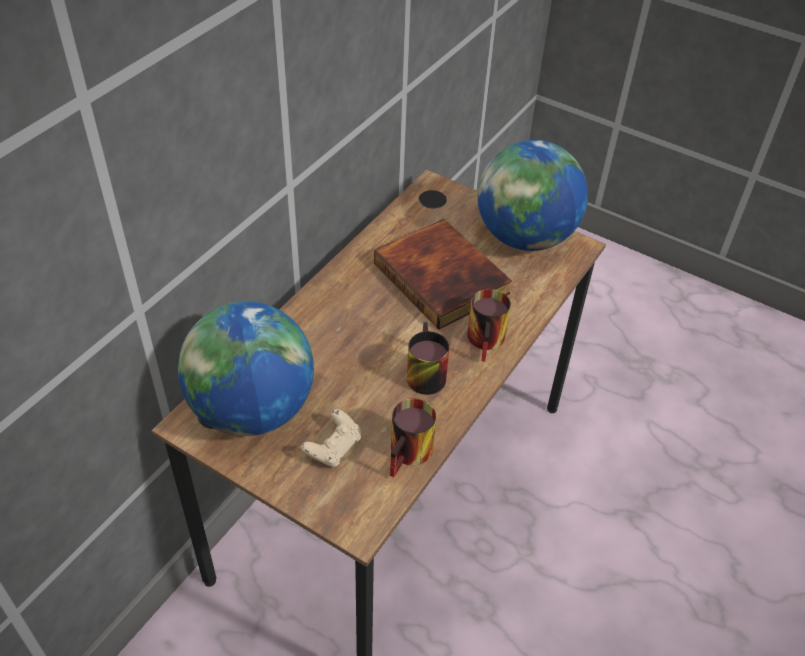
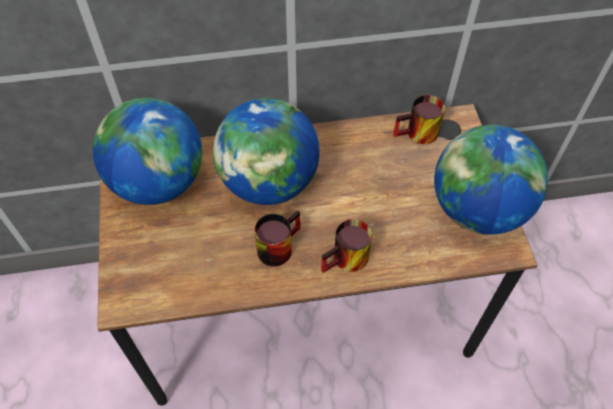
camera: 50 degrees right, 10 degrees up
(333, 447) = (168, 244): beige game controller -> none
(351, 335) = (269, 182): none -> globe
(411, 455) = (202, 291): mug -> mug (418, 135)
(443, 277) = (377, 192): book -> none

